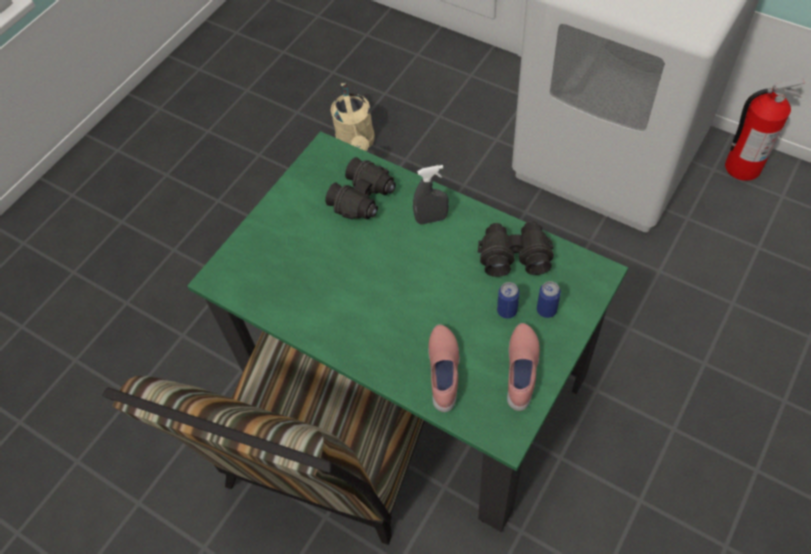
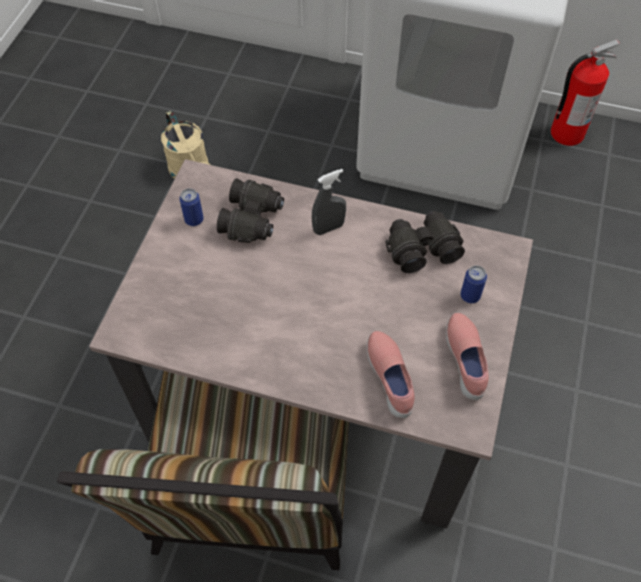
camera: 20 degrees left, 0 degrees up
(416, 382) = (320, 399): green dining table -> beige dining table
(507, 311) = (432, 304): can -> can (194, 219)

